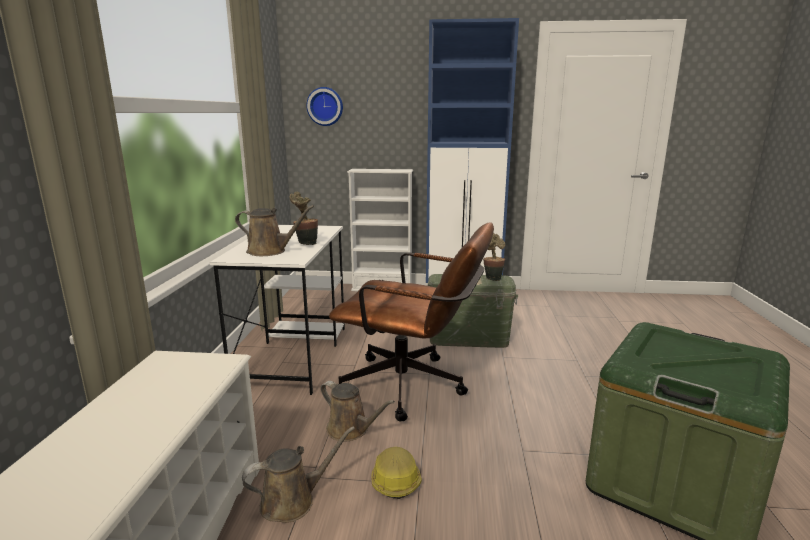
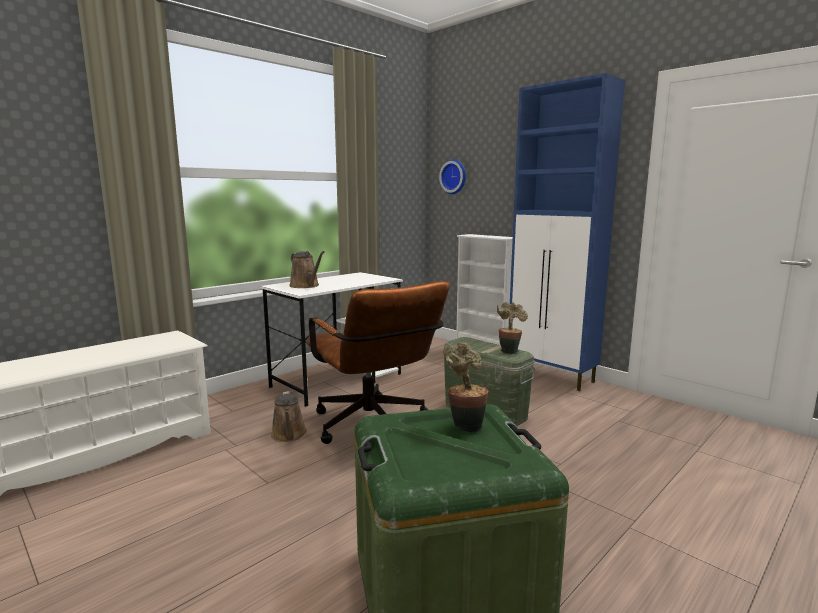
camera: 40 degrees right, 5 degrees down
(293, 501) = (197, 456): brown watering can -> none
(305, 243) = (340, 285): potted plant -> potted plant (465, 425)
(394, 479) = (260, 473): hard hat -> none

